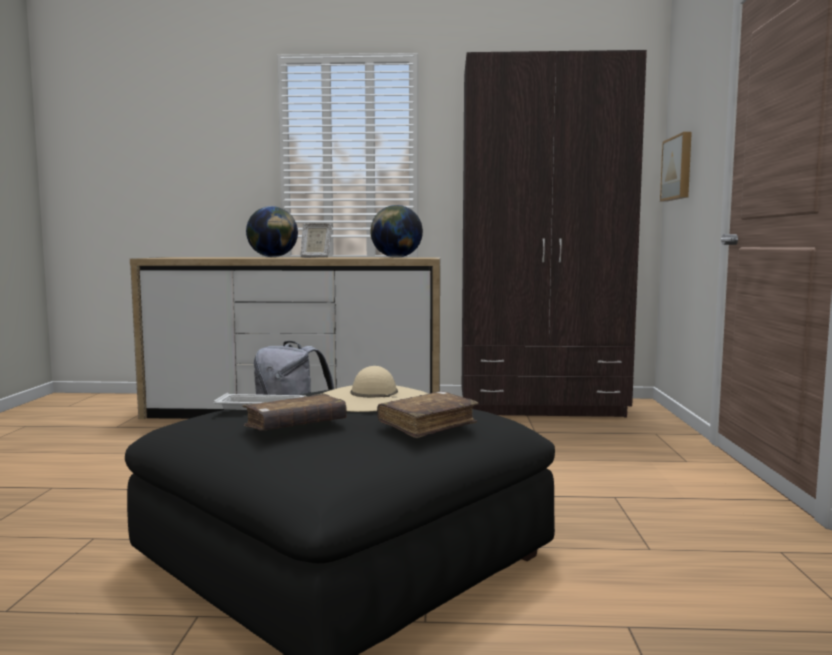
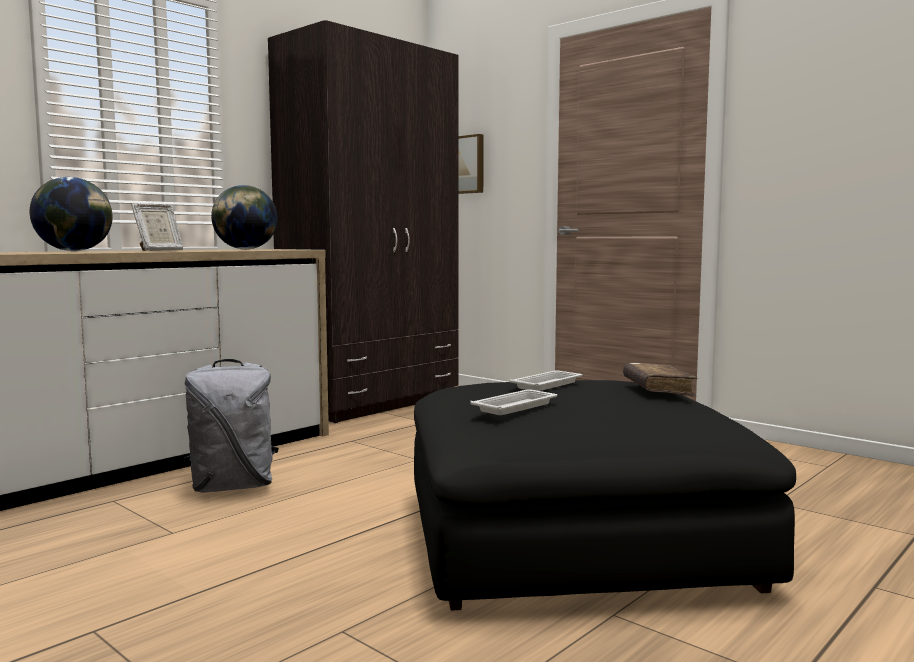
camera: 50 degrees left, 0 degrees up
(295, 426) = (607, 409): brown book -> none
(373, 399) = (547, 385): beige hat -> white tray

